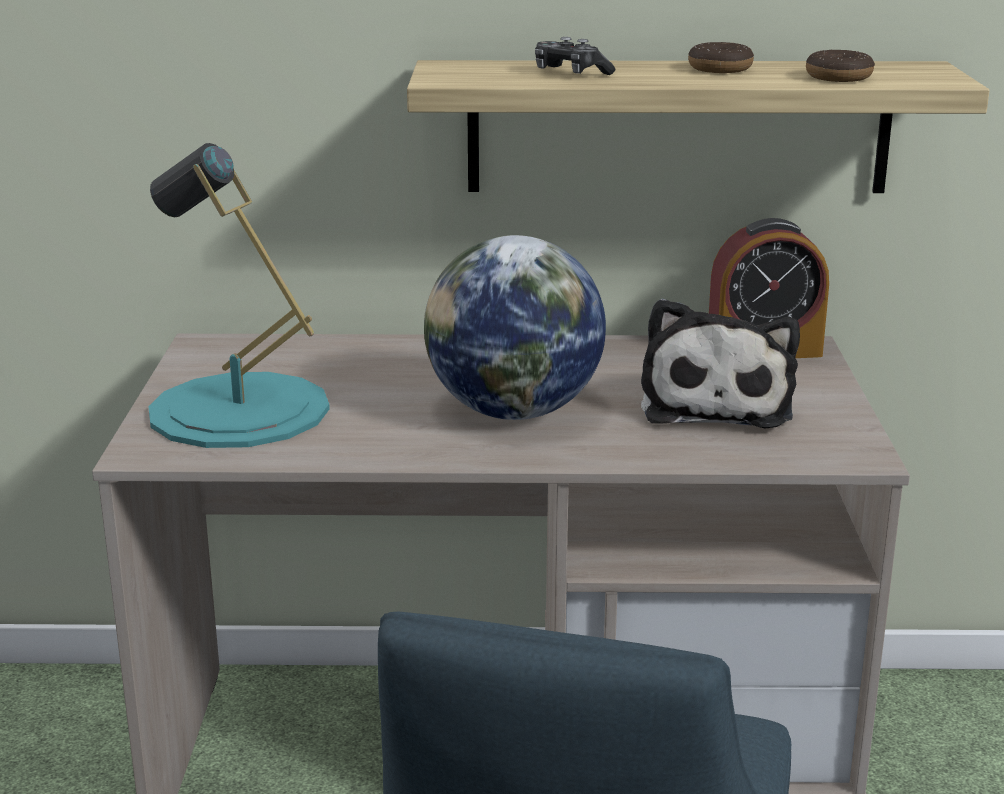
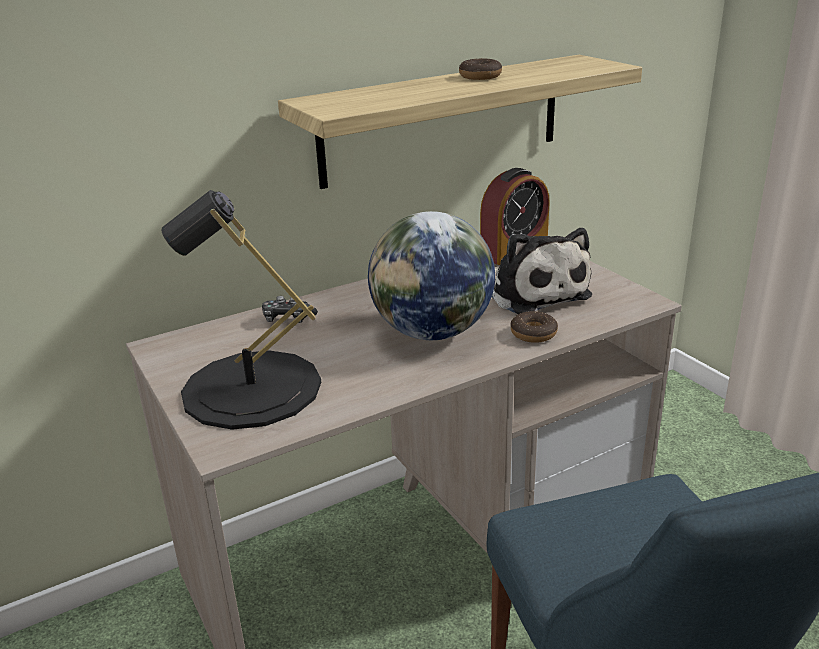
camera: 30 degrees left, 5 degrees up
(238, 410) = (251, 389): turquoise table lamp -> black table lamp
(570, 73) = (402, 93): game controller -> game controller (288, 319)
(838, 77) = (555, 71): donut -> donut (533, 333)

